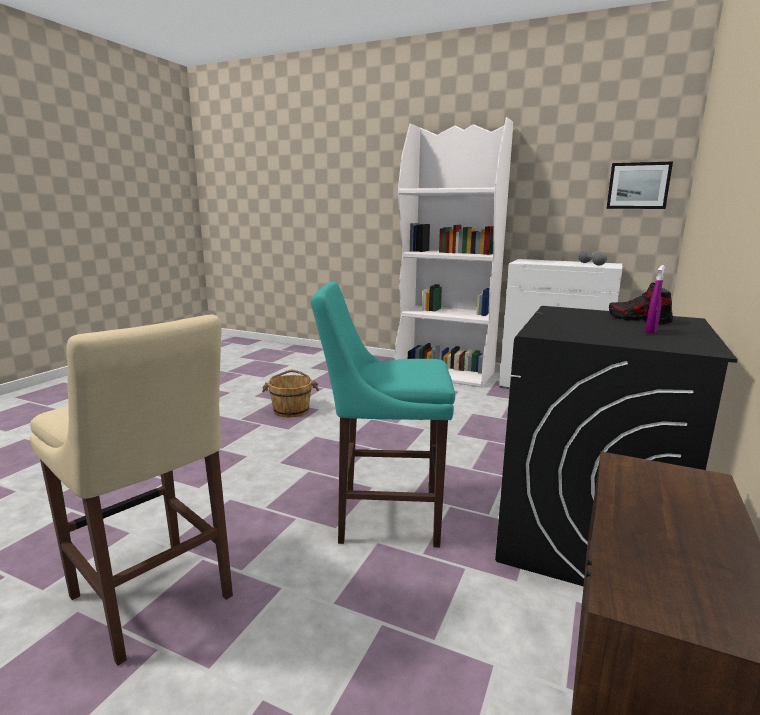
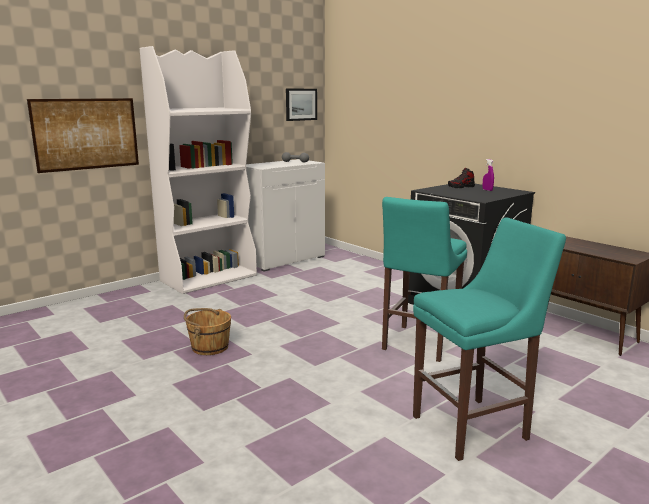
camera: 65 degrees left, 0 degrees up
(154, 601) = (474, 426): beige stool -> turquoise stool
(367, 211) = (86, 134): none -> picture

